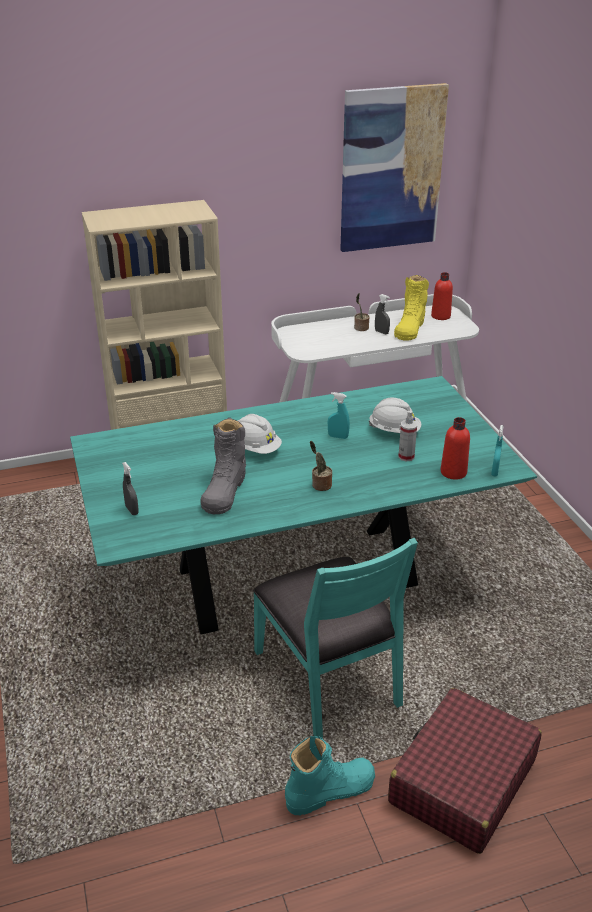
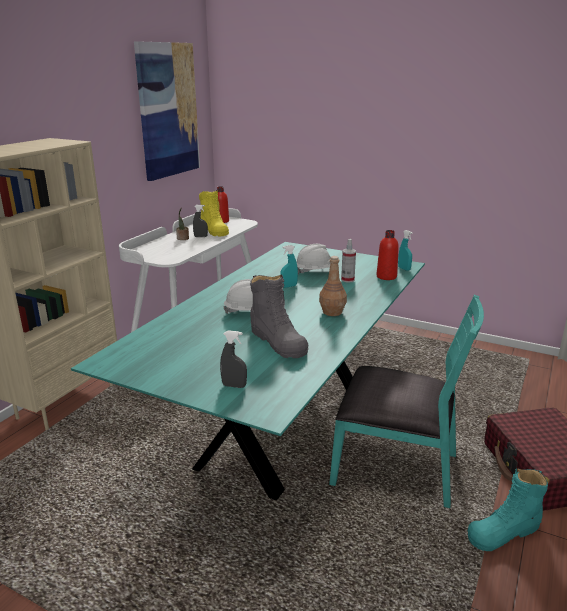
camera: 45 degrees left, 10 degrees down
(320, 485) = (332, 312): potted plant -> brown bottle
(330, 791) = (504, 531): turquoise boot -> turquoise boot turned 135 degrees counterclockwise

